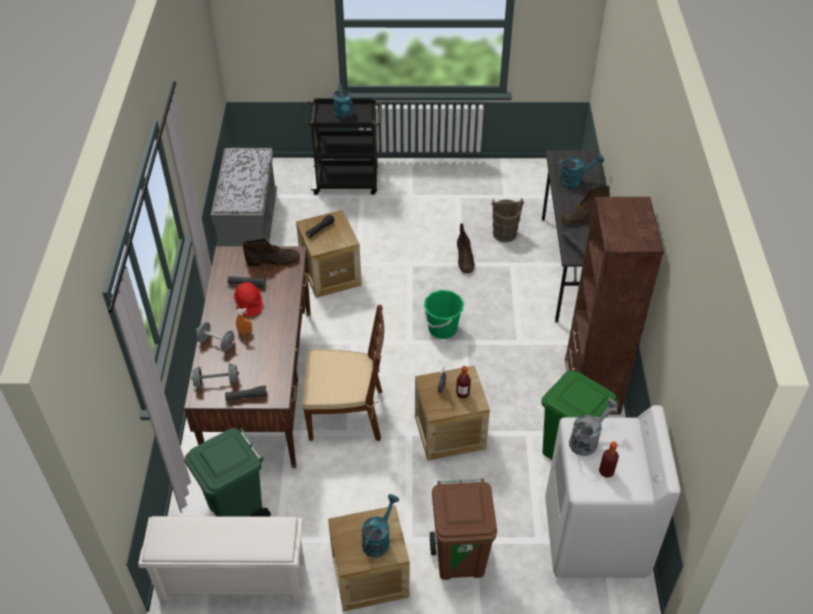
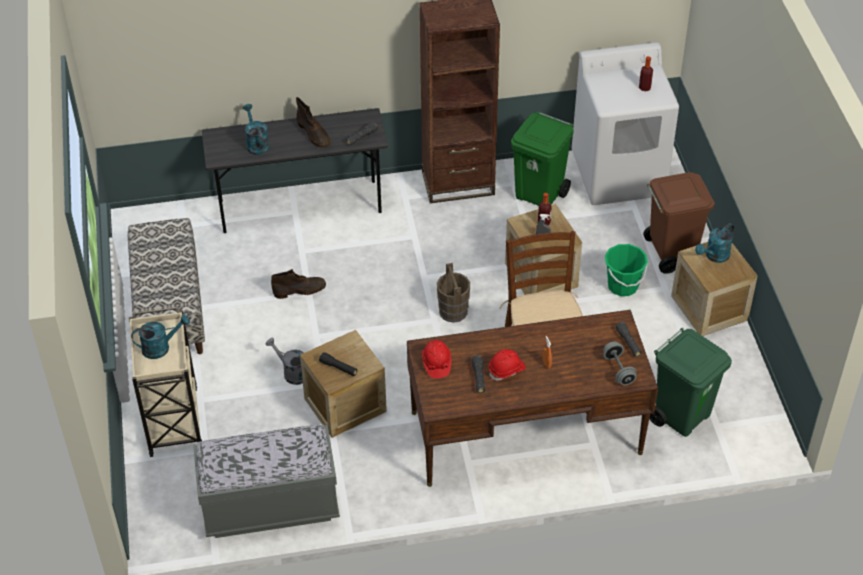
camera: 100 degrees left, 0 degrees up
(217, 343) = (568, 383): grey dumbbell -> none
(232, 582) = (753, 401): white shoe rack -> none
(273, 260) = (436, 363): brown boot -> red hard hat
(348, 182) = (173, 419): black cart -> beige cart
(378, 539) = (714, 256): turquoise watering can -> turquoise watering can turned 60 degrees counterclockwise
(442, 329) = (409, 296): green bucket -> green bucket (622, 286)
(458, 185) = (170, 310): none -> bench
(504, 234) = (253, 261): brown bucket -> brown bucket (453, 311)
(587, 440) = (618, 99): grey watering can -> grey watering can (292, 372)

